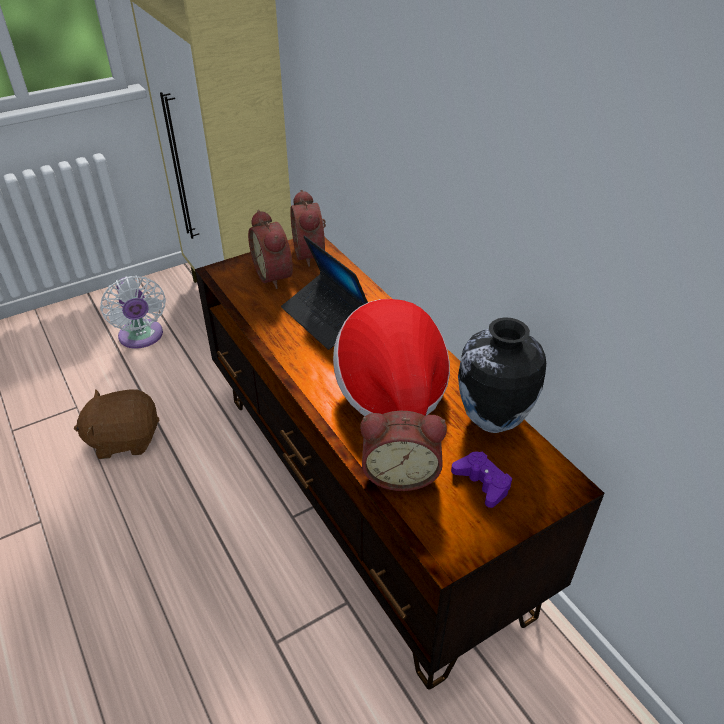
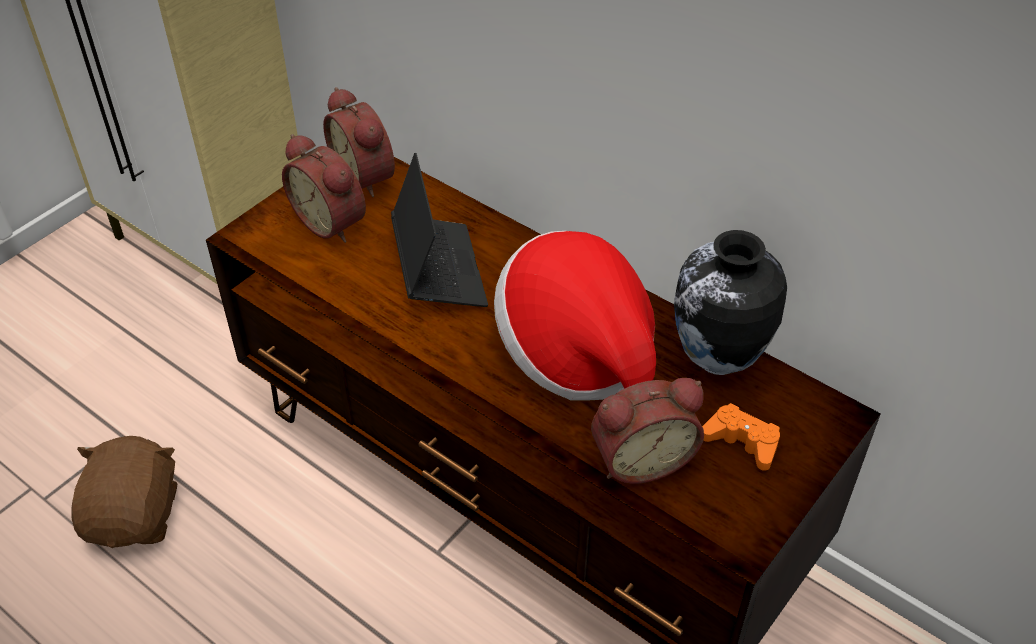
camera: 20 degrees left, 5 degrees up
(124, 439) = (136, 515): brown plush toy -> brown plush toy turned 120 degrees clockwise
(141, 337) = (78, 351): white fan -> none
(326, 318) = (438, 270): laptop -> laptop turned 135 degrees counterclockwise
(482, 482) = (742, 442): purple game controller -> orange game controller

